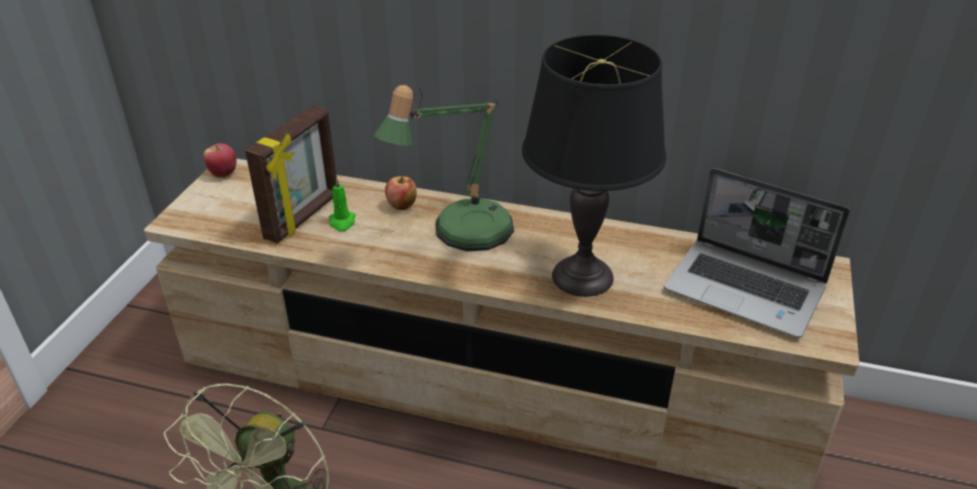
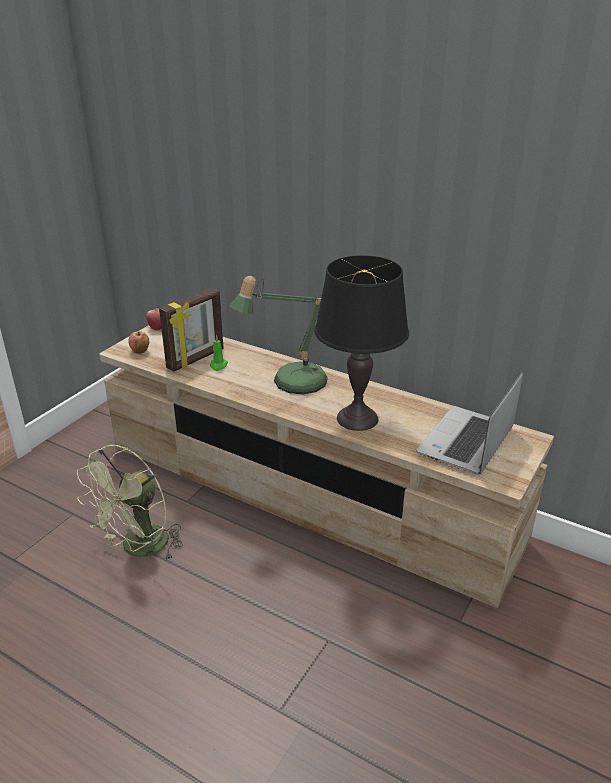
camera: 15 degrees right, 5 degrees down
(402, 206) = (260, 361): apple -> apple (140, 351)
(747, 289) = (467, 443): laptop -> laptop turned 75 degrees clockwise

